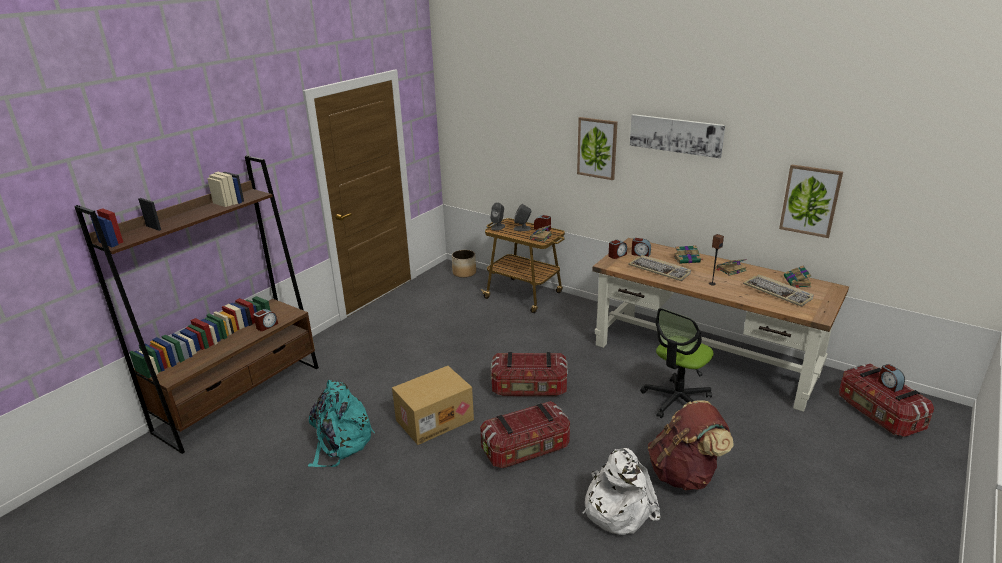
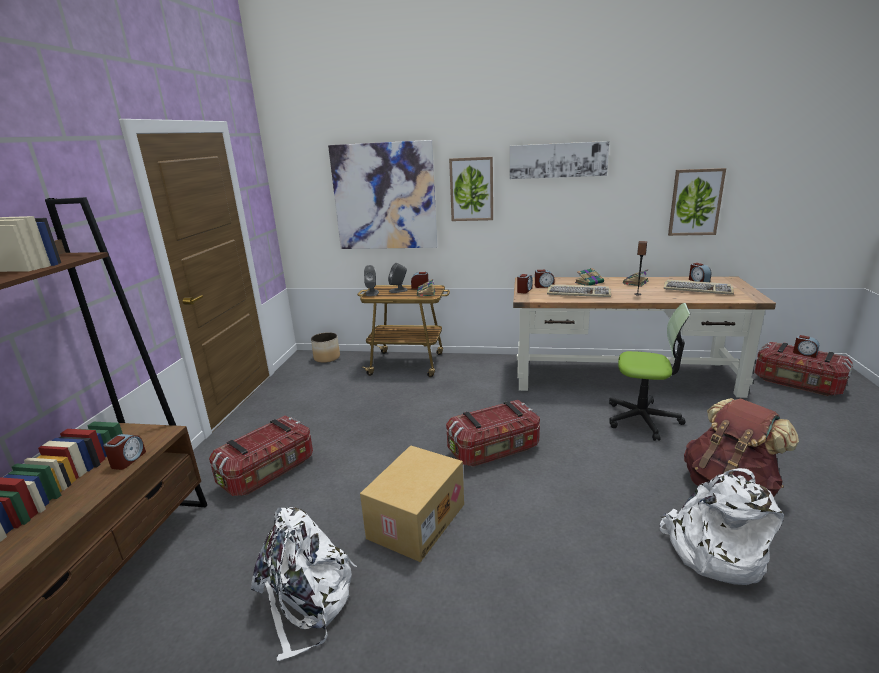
camera: 25 degrees left, 5 degrees down
(340, 442) = (306, 600): turquoise backpack -> white backpack
(524, 141) = (384, 197): none -> picture
(526, 450) = (555, 519): storage box -> storage box (268, 472)
(677, 401) = (642, 419): office chair -> office chair turned 90 degrees counterclockwise
(797, 282) = (698, 281): book -> alarm clock

